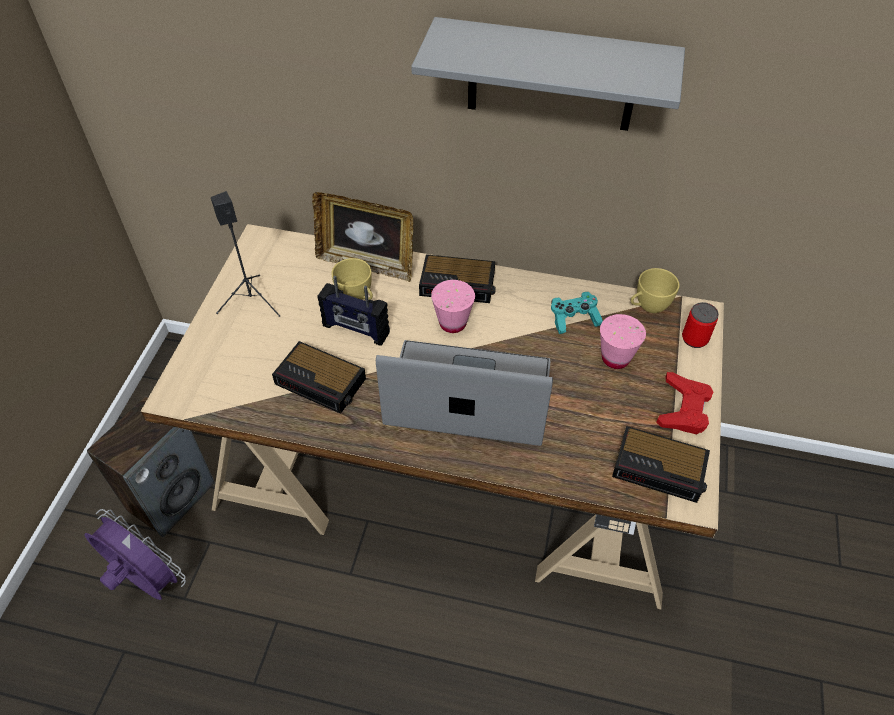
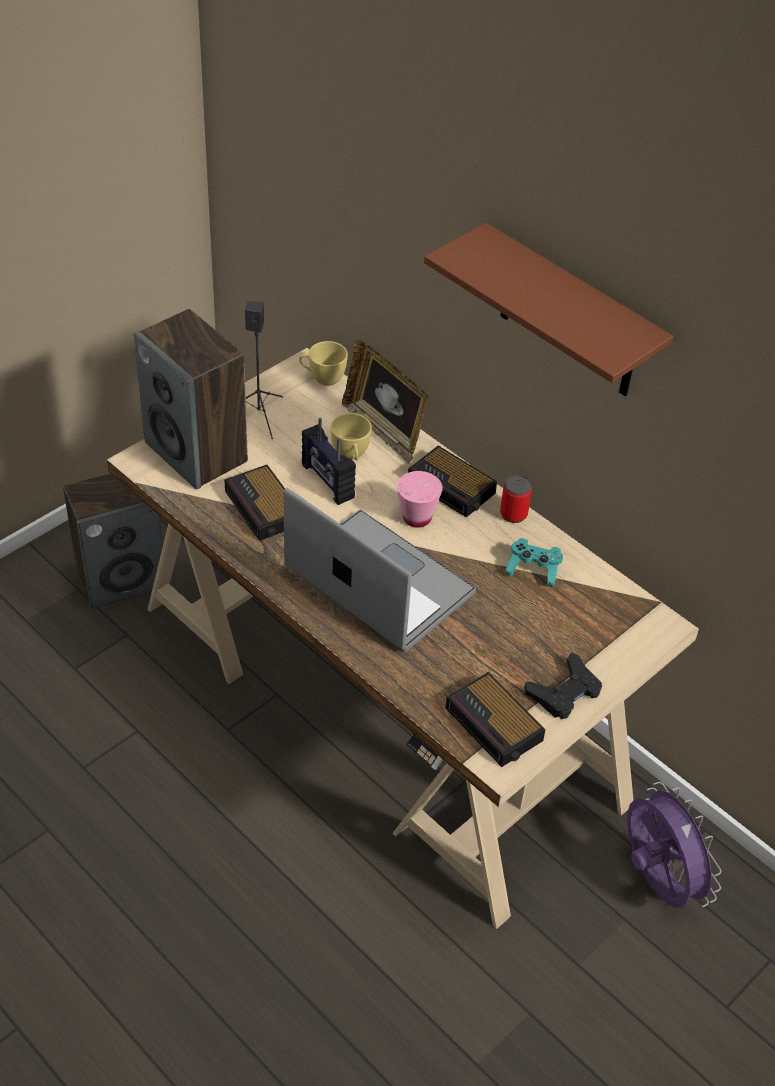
camera: 30 degrees right, 5 degrees down
(146, 581) = (54, 637): purple fan -> purple fan (655, 881)
(222, 361) = (197, 452): none -> speaker
(551, 76) = (569, 316): grey shelf -> brown shelf
(615, 358) = (540, 620): pink cup -> none
(648, 306) = (616, 594): yellow cup -> yellow cup (322, 378)
(683, 408) = (564, 692): red game controller -> black game controller
(694, 338) = (635, 643): can -> can (513, 514)

